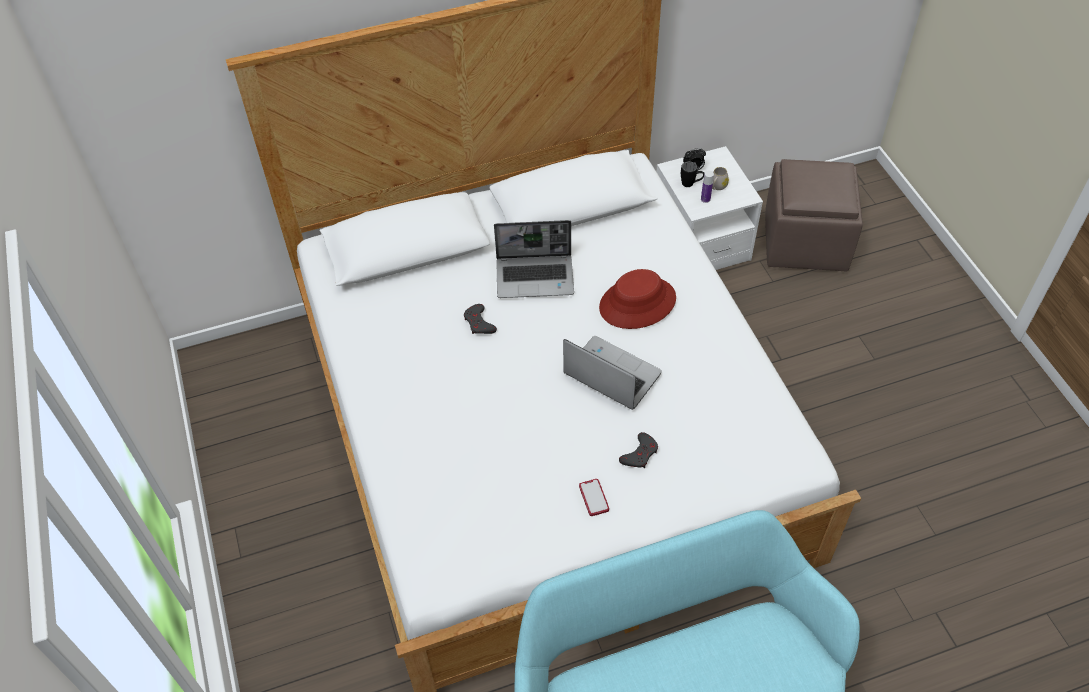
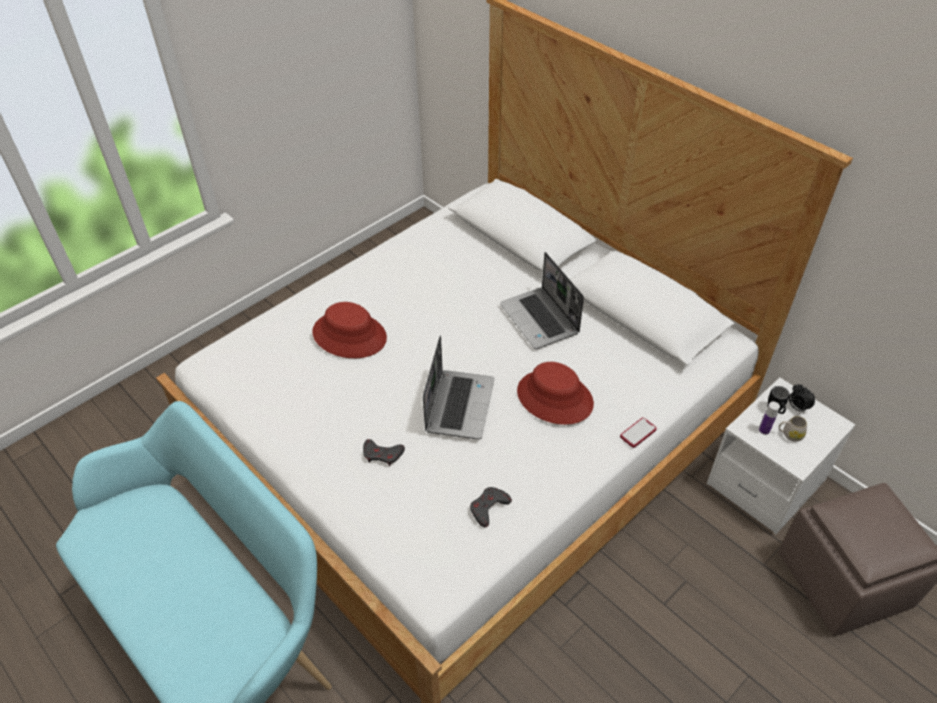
camera: 65 degrees right, 5 degrees down
(471, 433) = (349, 335): none -> red hat
(479, 323) = (467, 302): grey game controller -> grey game controller (488, 508)
(594, 498) = (321, 436): phone -> phone (638, 433)

